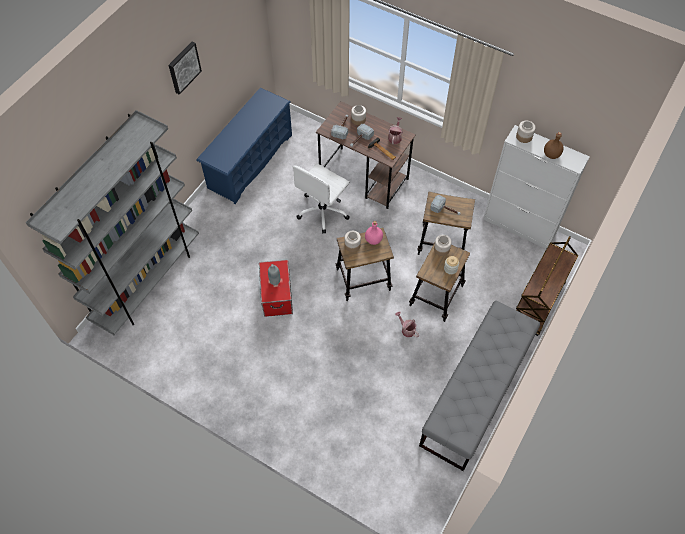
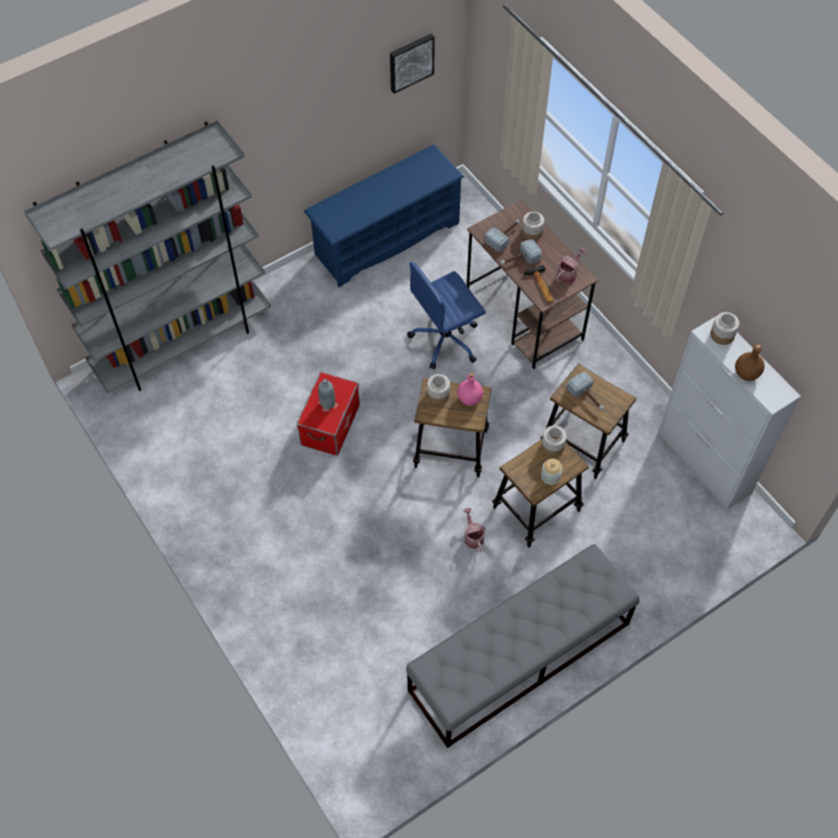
camera: 25 degrees right, 0 degrees up
(183, 67) = (308, 85): picture -> picture (410, 62)
(323, 211) = (446, 339): white office chair -> blue office chair
(537, 304) = (670, 577): brown cart -> none

